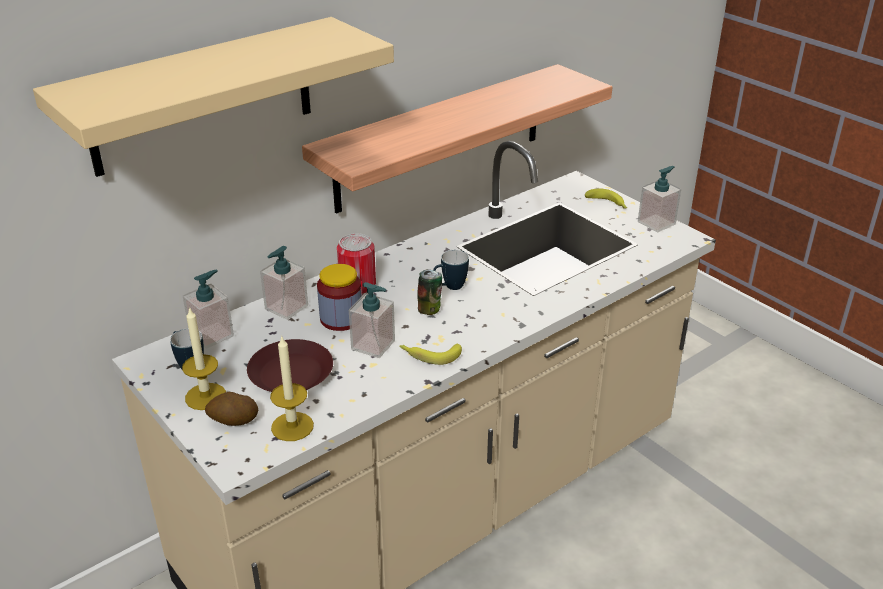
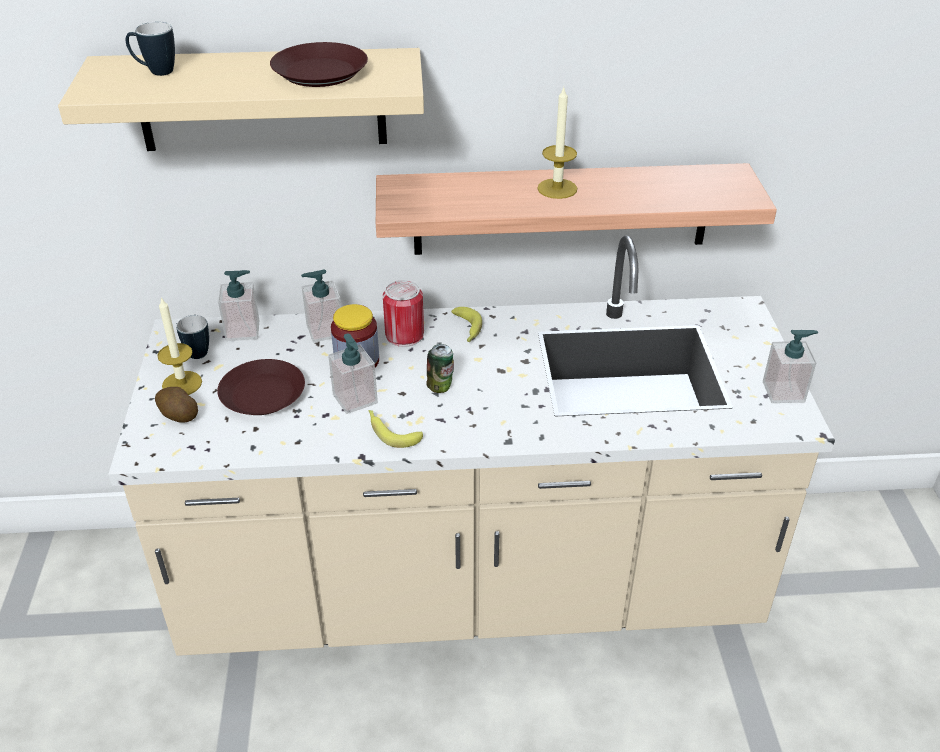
camera: 35 degrees right, 5 degrees up
(285, 49) = (321, 73): none -> brown plate
(292, 426) = (213, 443): candle -> candle (557, 188)
(449, 287) = (484, 372): mug -> mug (155, 72)
(607, 204) = (751, 348): banana -> banana (467, 330)

